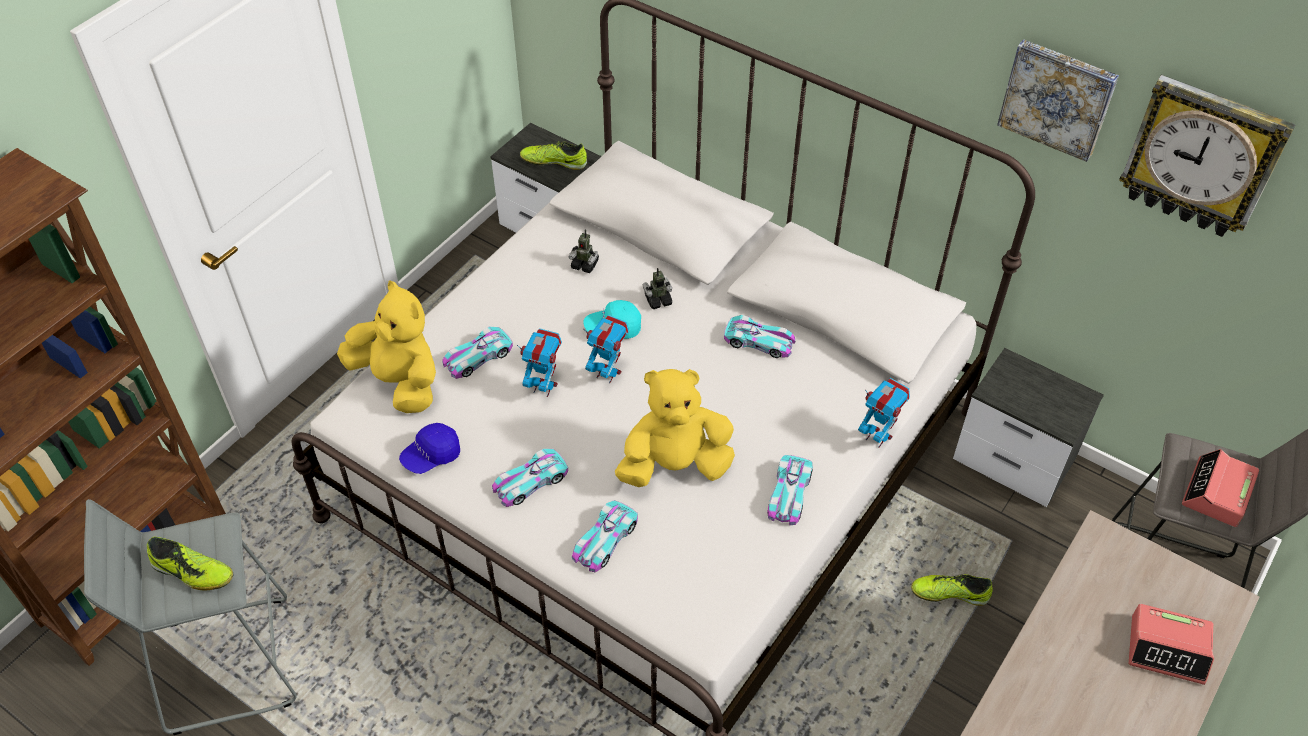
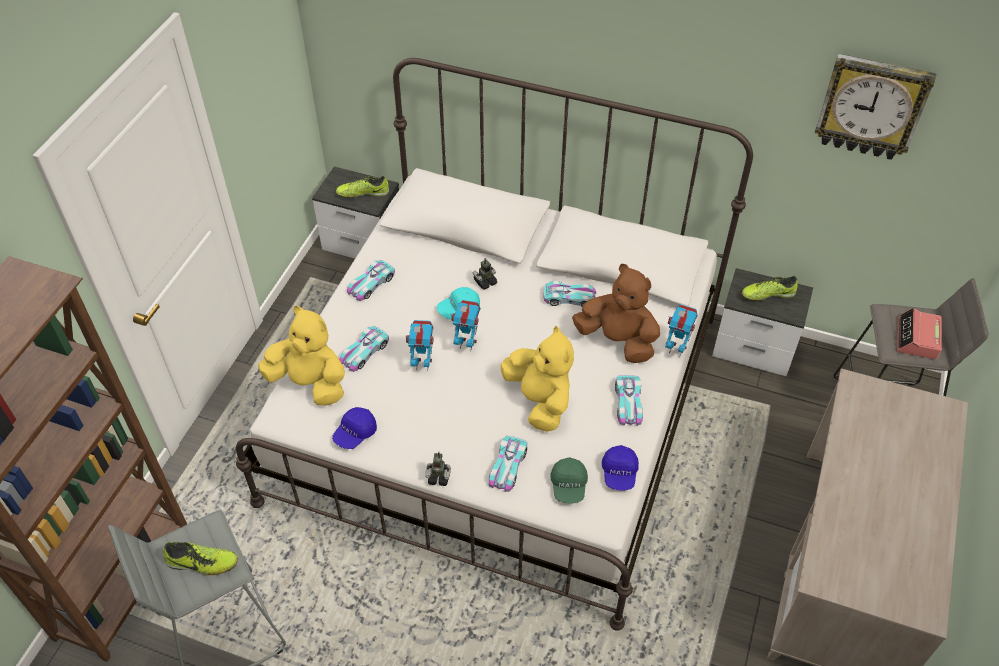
camera: 15 degrees left, 0 degrees up
(530, 482) = (437, 436): toy car -> toy car (371, 284)
(585, 264) = (421, 266): toy robot -> toy robot (439, 477)
(674, 583) = (568, 486): none -> green cap
(675, 465) = (539, 401): yellow plush toy -> yellow plush toy turned 90 degrees clockwise
(746, 582) = (619, 473): none -> blue cap
(803, 409) = (617, 340): none -> brown plush toy
(949, 593) = (739, 452): shoe -> shoe (767, 294)
(1058, 98) = (762, 81): picture -> none
(1167, 649) = (922, 451): alarm clock -> none

